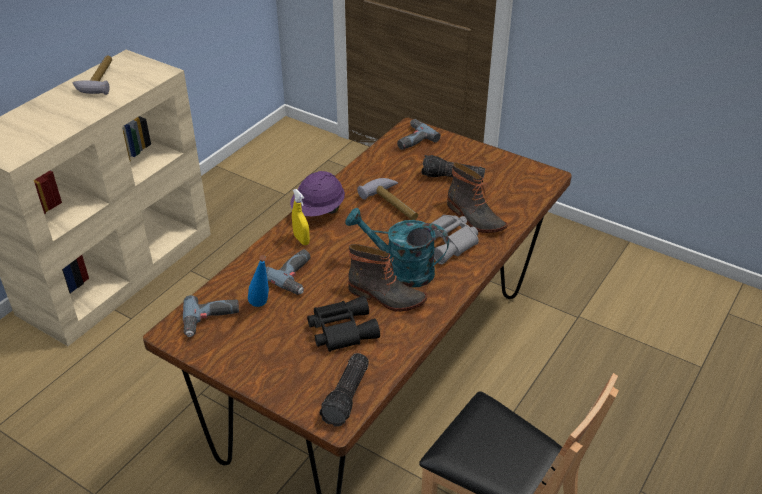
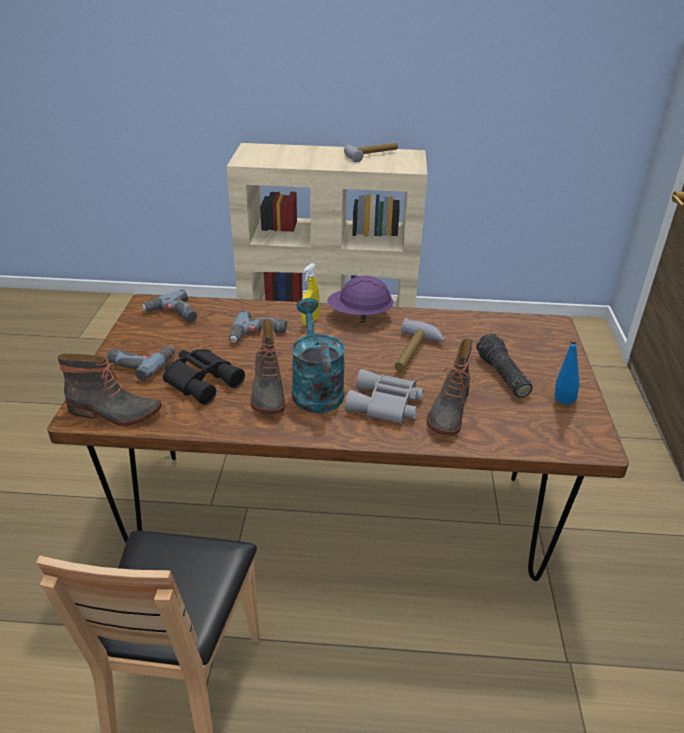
camera: 60 degrees right, 5 degrees down
(262, 307) = (204, 332): blue bottle -> blue bottle (561, 405)
(348, 397) = (114, 413): flashlight -> boot
(412, 139) = (536, 330): power drill -> power drill (141, 362)

